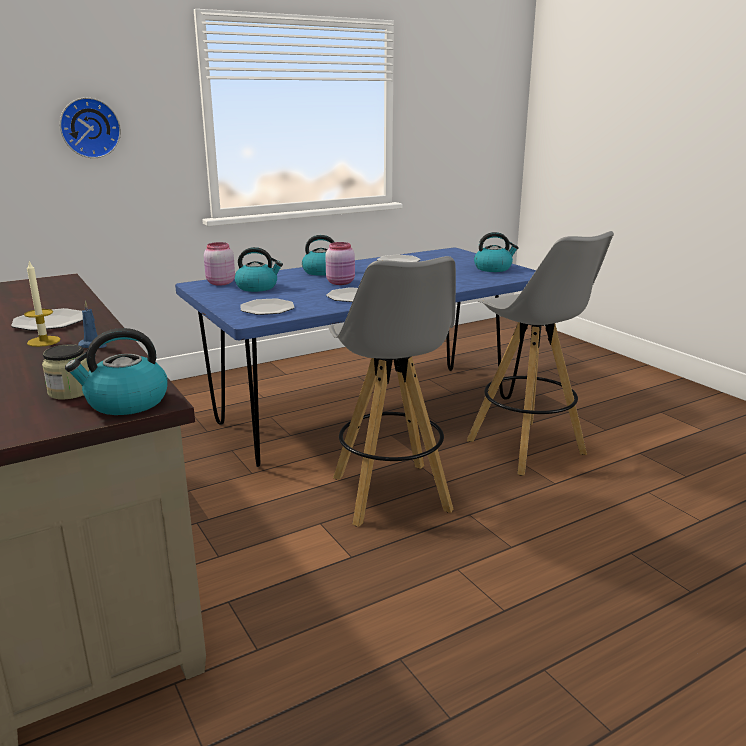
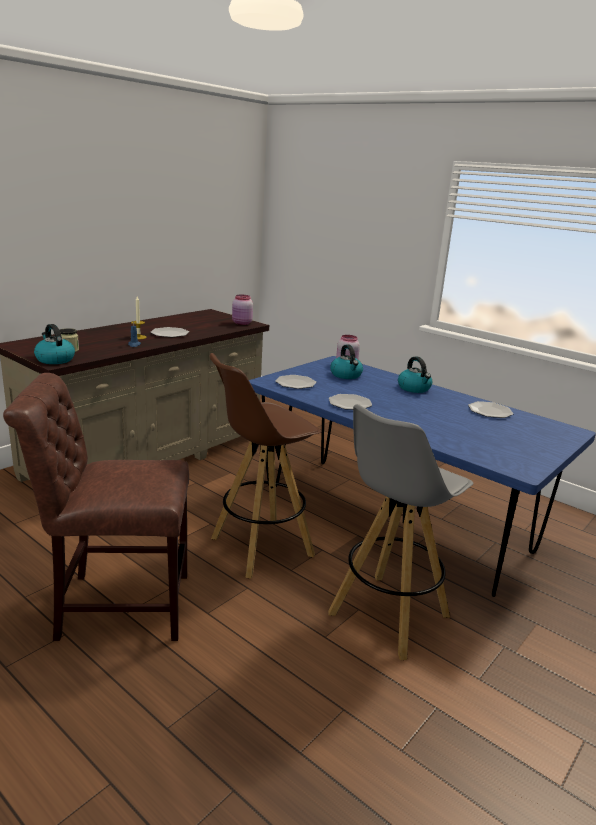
camera: 70 degrees right, 0 degrees up
(89, 128) = (367, 241): wall clock -> none
(341, 282) = (388, 397): pink jar -> pink jar (242, 323)
(390, 495) = (259, 547): grey stool -> brown stool
(486, 618) = (116, 605): none -> brown chair
(493, 268) = (522, 452): kettle -> none

